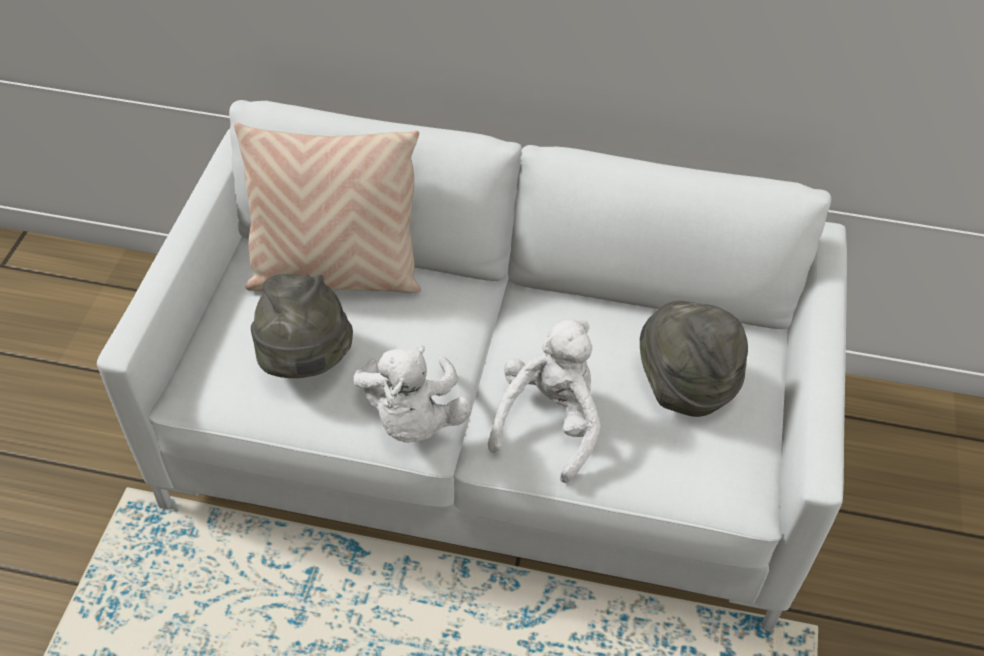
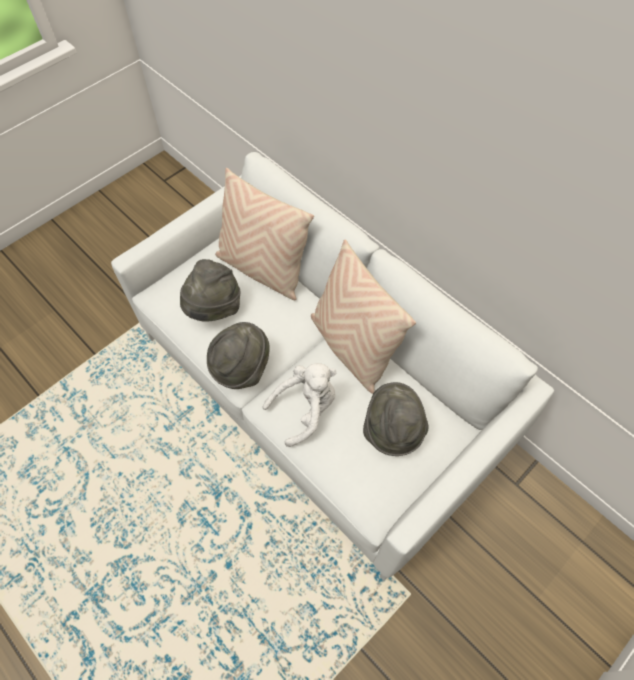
camera: 35 degrees right, 10 degrees up
(412, 419) = (241, 368): white plush toy -> grey hat
(548, 313) = (352, 347): none -> beige pillow

